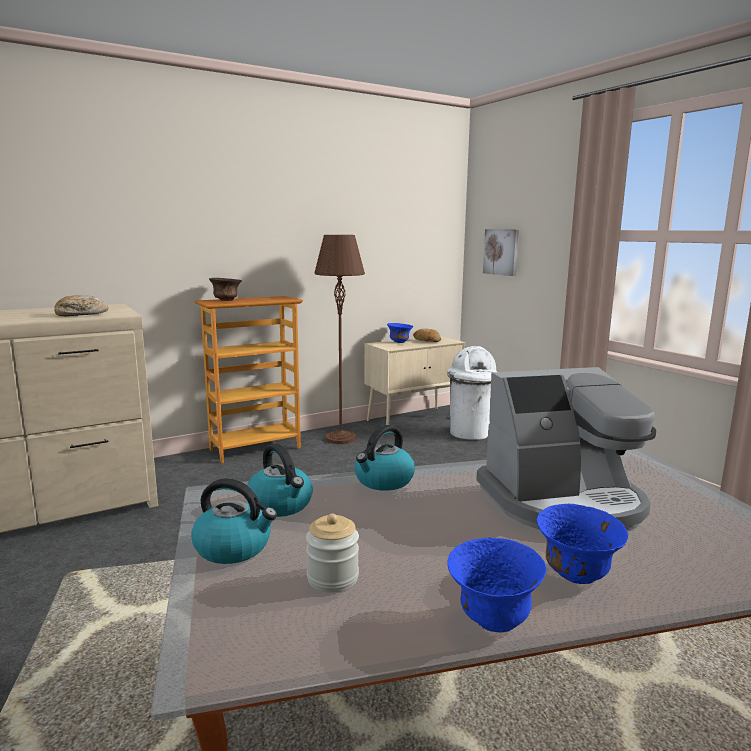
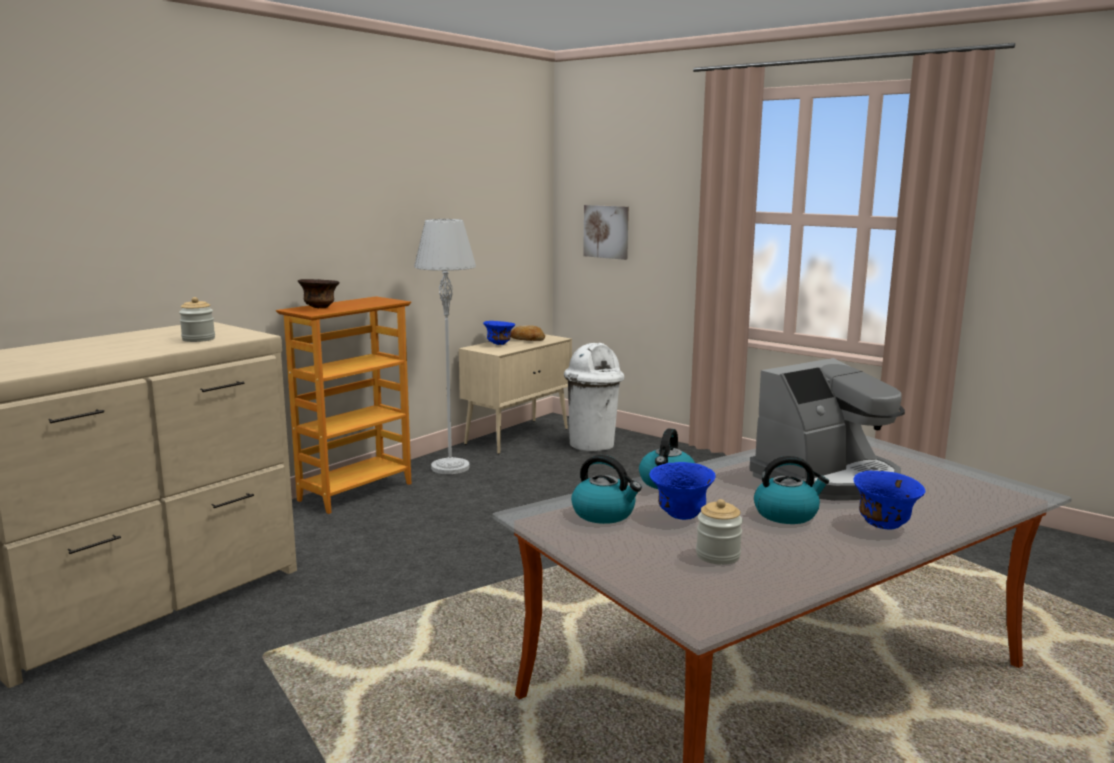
camera: 20 degrees left, 0 degrees up
(81, 314) = (198, 339): bread -> jar
(234, 547) = (611, 549): kettle -> kettle (786, 514)
(340, 438) = (450, 467): brown floor lamp -> grey floor lamp
(493, 620) = (857, 560): blue bowl -> blue bowl (681, 515)

